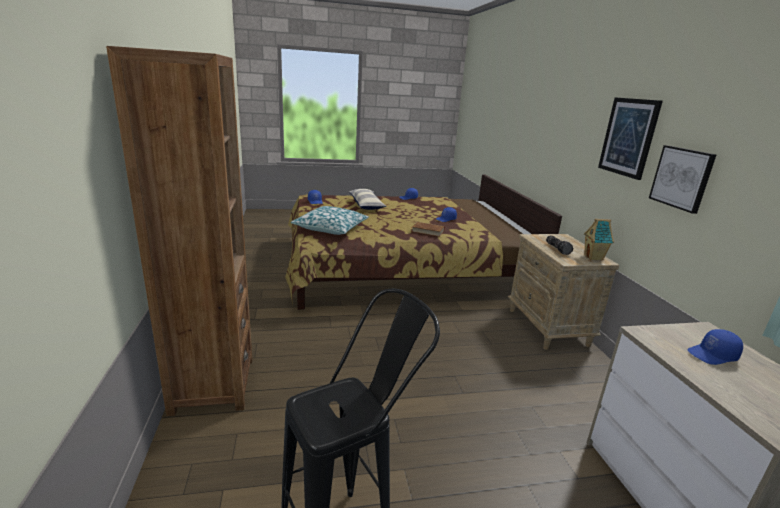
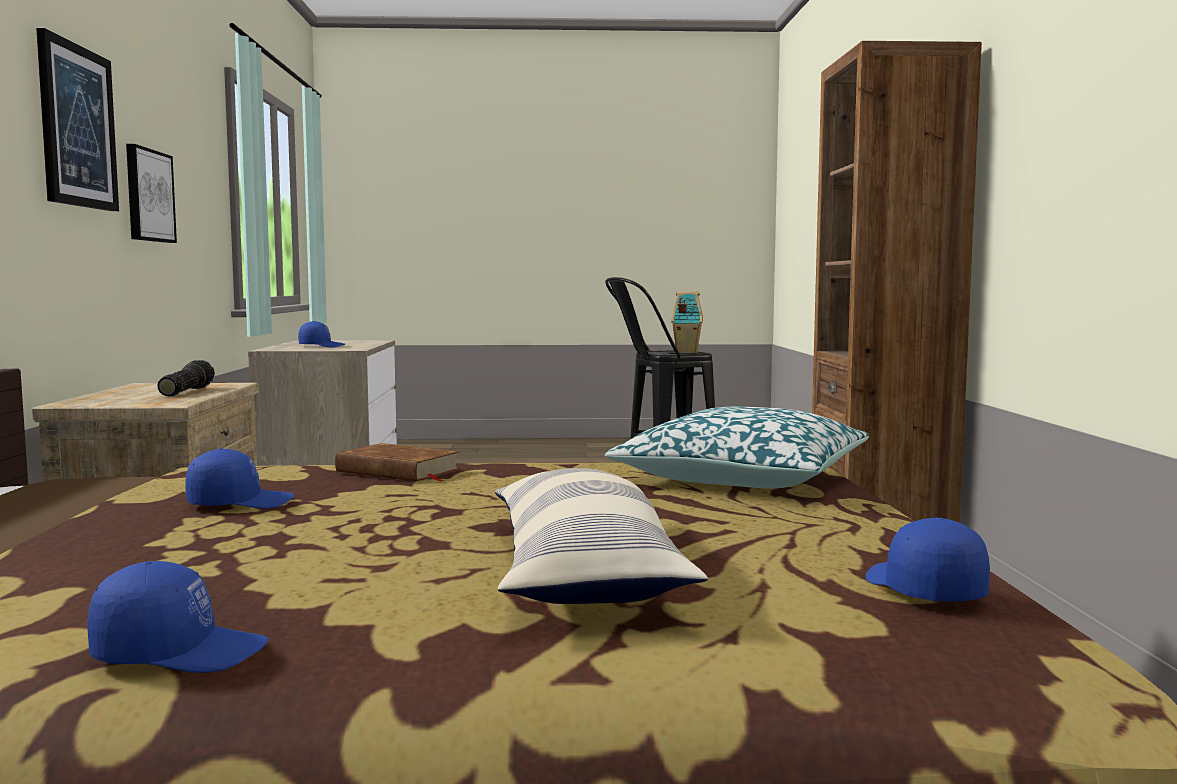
camera: 170 degrees left, 15 degrees down
(594, 257) = (149, 386): toy house -> toy house (686, 352)

